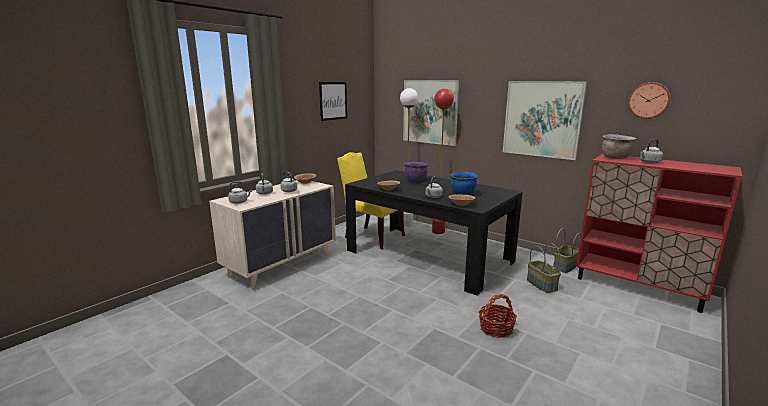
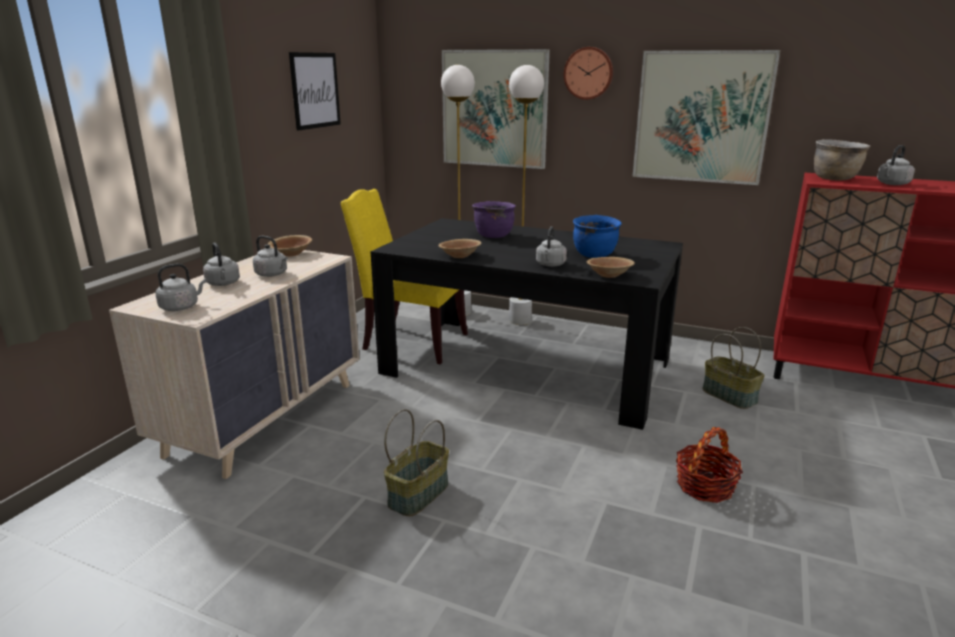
camera: 15 degrees left, 5 degrees up
(438, 231) = (520, 321): red floor lamp -> white floor lamp
(564, 266) = (744, 360): basket -> basket (418, 494)
(649, 100) = (881, 81): wall clock -> wall clock (588, 73)

